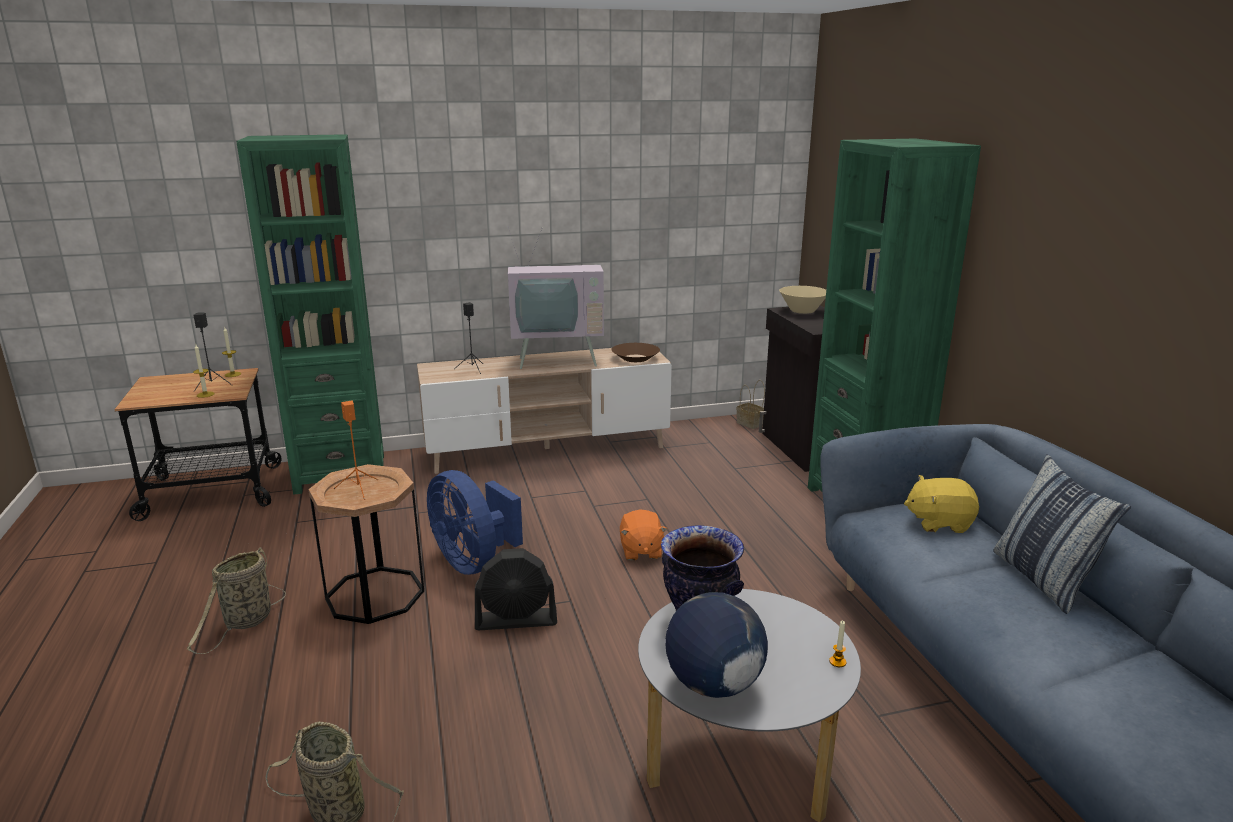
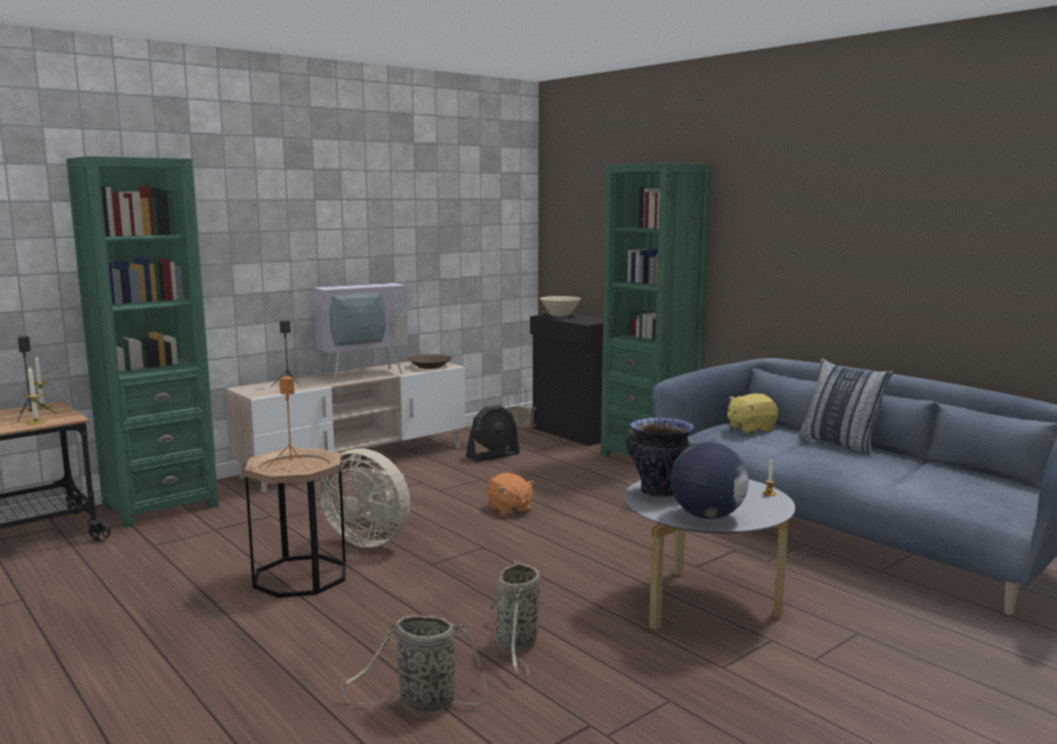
camera: 25 degrees left, 10 degrees down
(246, 622) = (187, 618): basket -> basket (517, 646)
(473, 561) = (370, 540): blue fan -> beige fan
(516, 620) = (450, 566): black fan -> black fan (493, 455)

